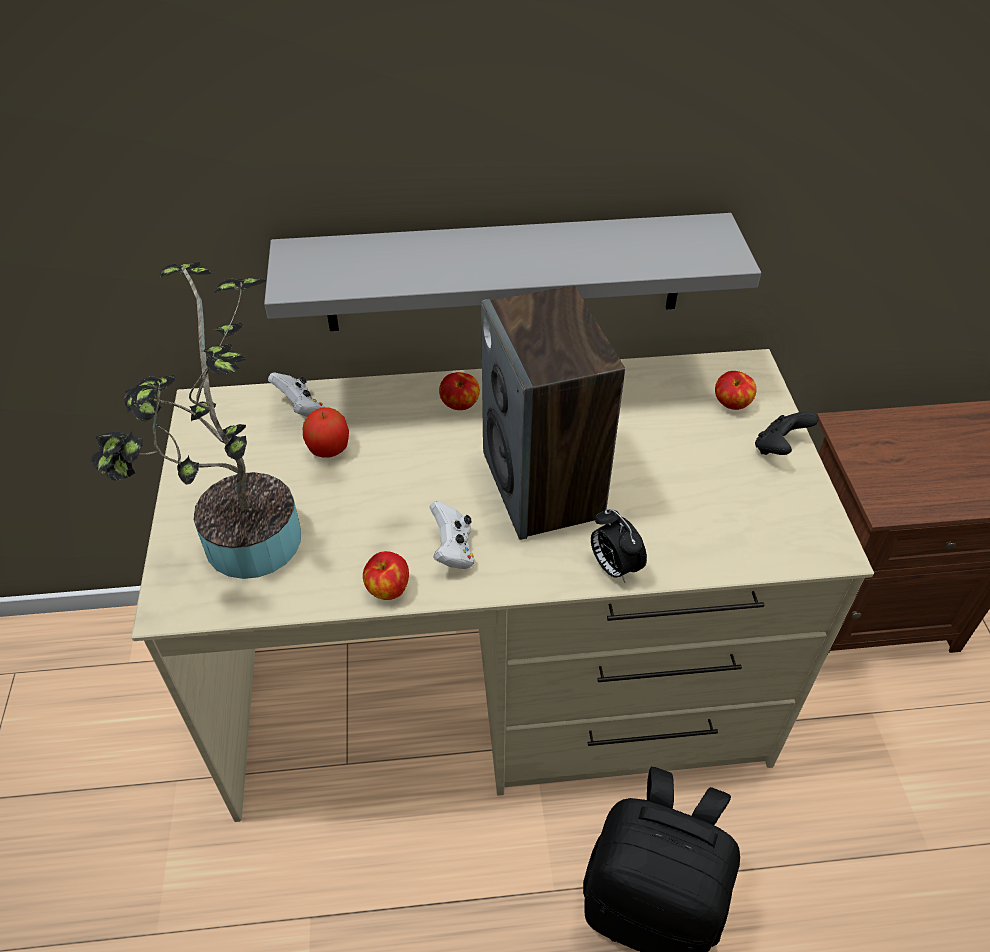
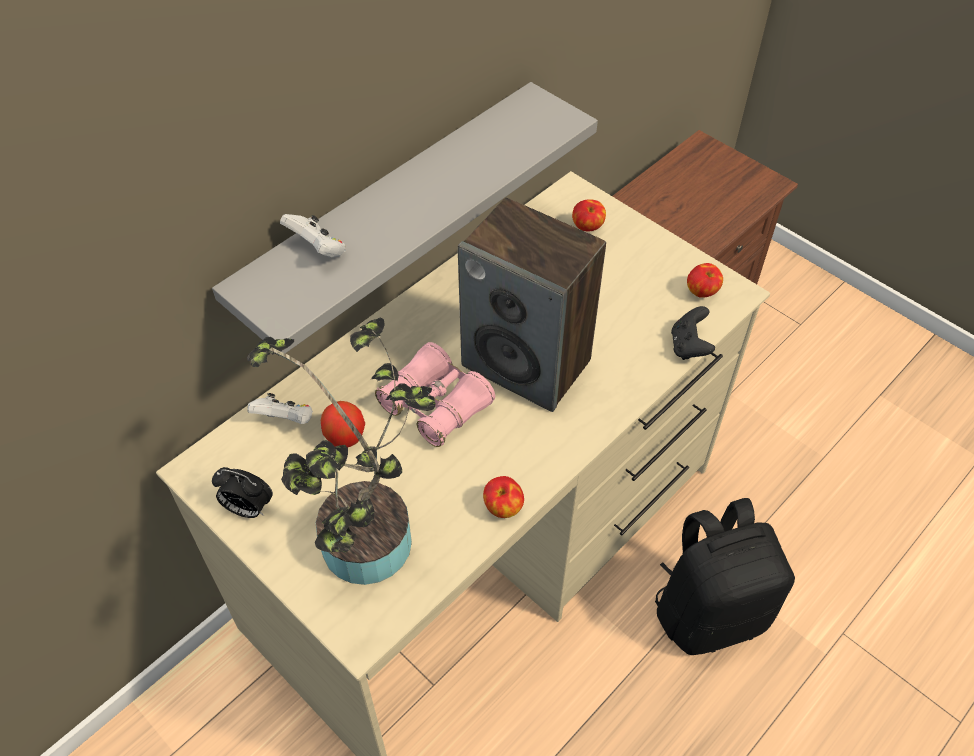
camera: 40 degrees left, 5 degrees up
(426, 470) = (435, 405): none -> pink binoculars
(453, 550) = (516, 449): white game controller -> white game controller (318, 249)
(459, 405) = (406, 340): apple -> apple (702, 292)
(613, 567) = (628, 390): alarm clock -> alarm clock (248, 509)
(779, 448) = (645, 241): black game controller -> black game controller (689, 346)

